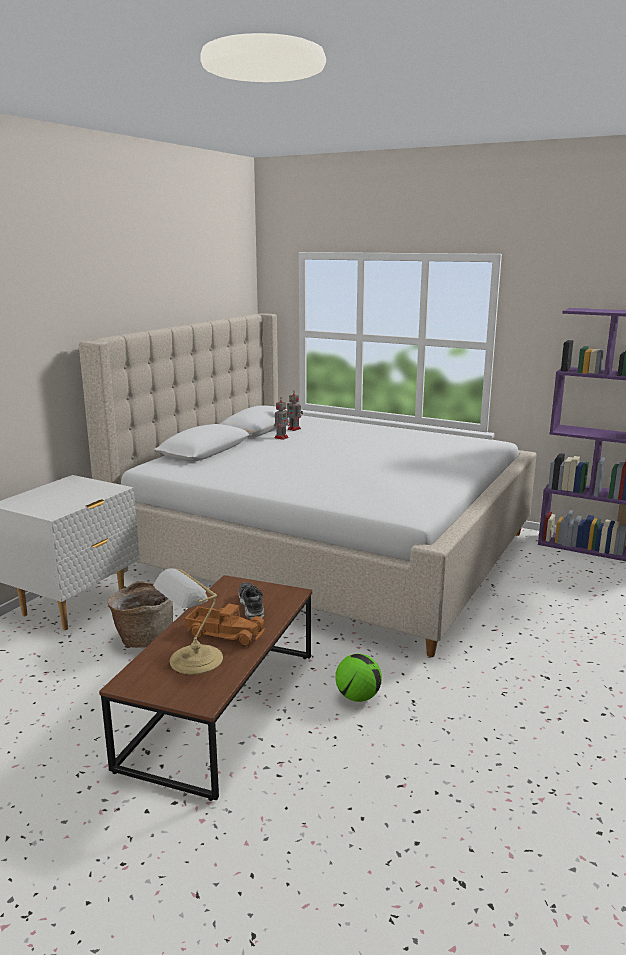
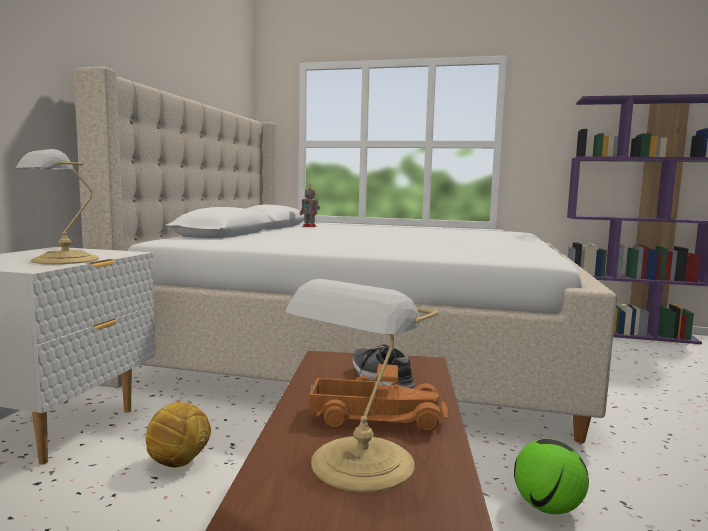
camera: 15 degrees left, 10 degrees down
(71, 501) = (62, 260): none -> table lamp
(144, 638) = (179, 462): basket -> football
(281, 437) = (303, 229): toy robot -> none

